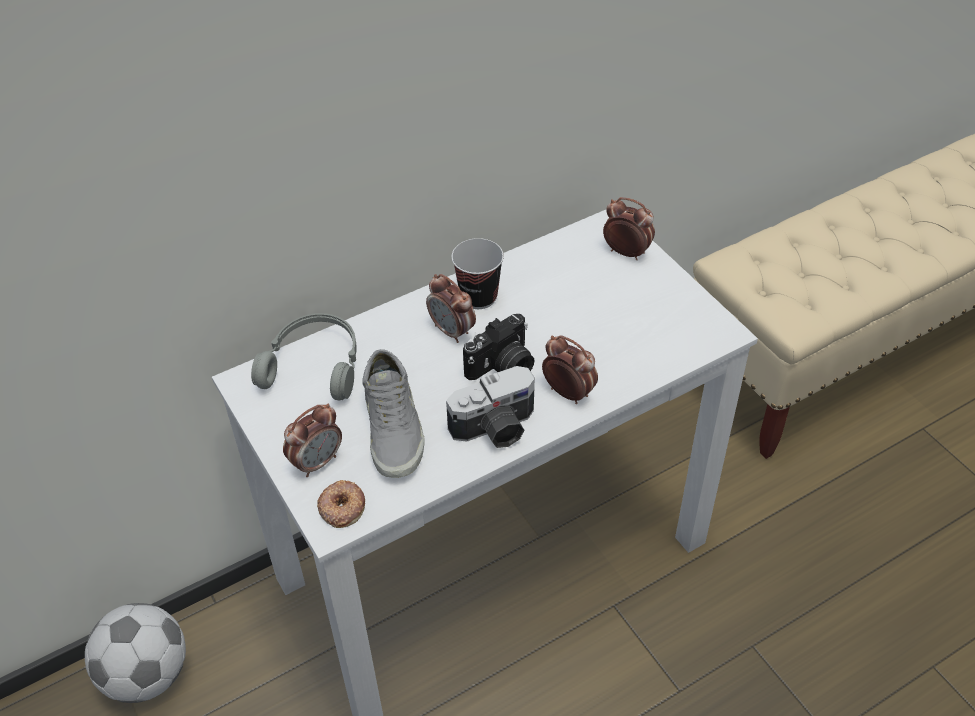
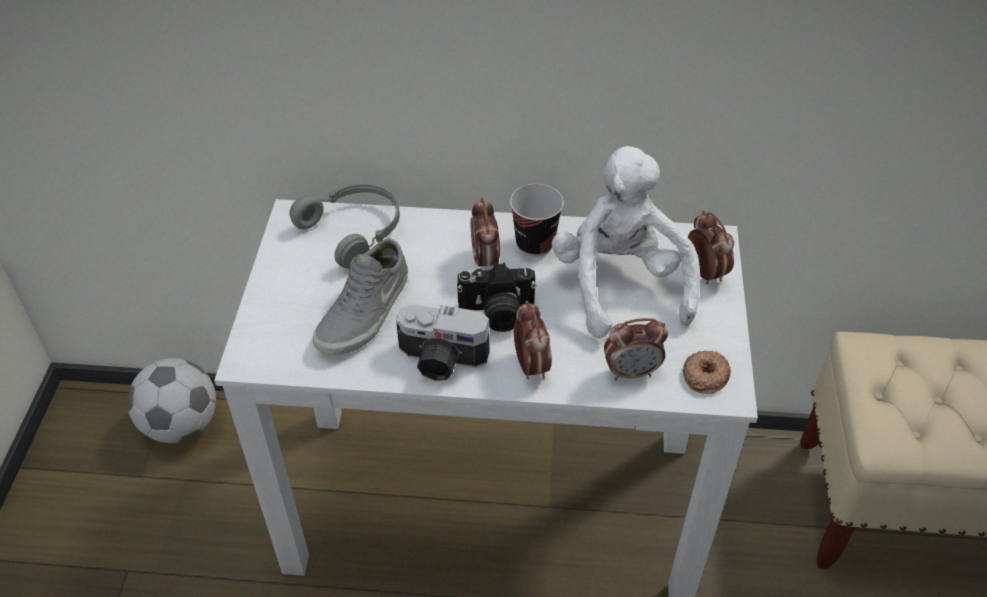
camera: 35 degrees right, 0 degrees up
(317, 462) = (283, 306): alarm clock -> alarm clock (631, 372)
(341, 507) = (266, 351): donut -> donut (705, 375)
(573, 294) = (620, 284): none -> white plush toy

